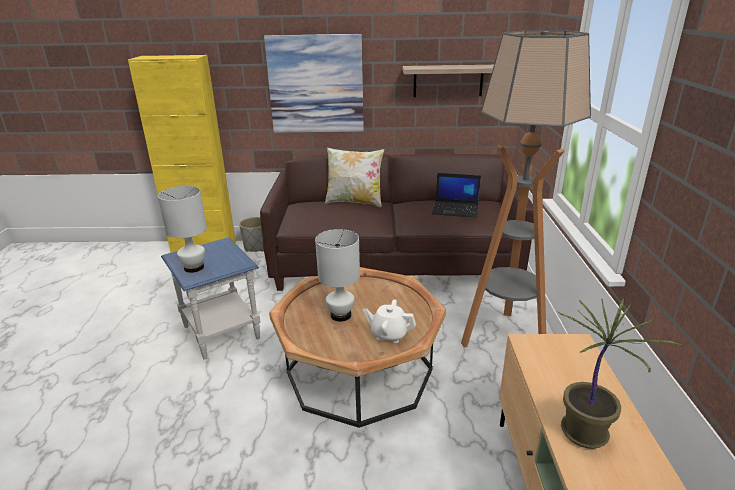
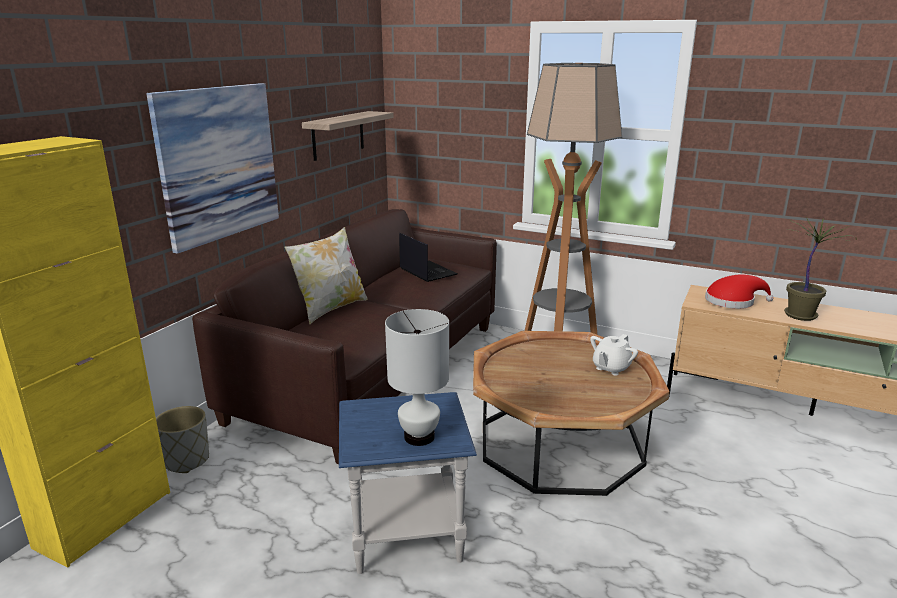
camera: 65 degrees left, 5 degrees down
(340, 315) = (561, 384): white table lamp -> none
(456, 210) = (427, 271): laptop -> laptop turned 75 degrees counterclockwise
(567, 369) = (733, 301): none -> red hat

